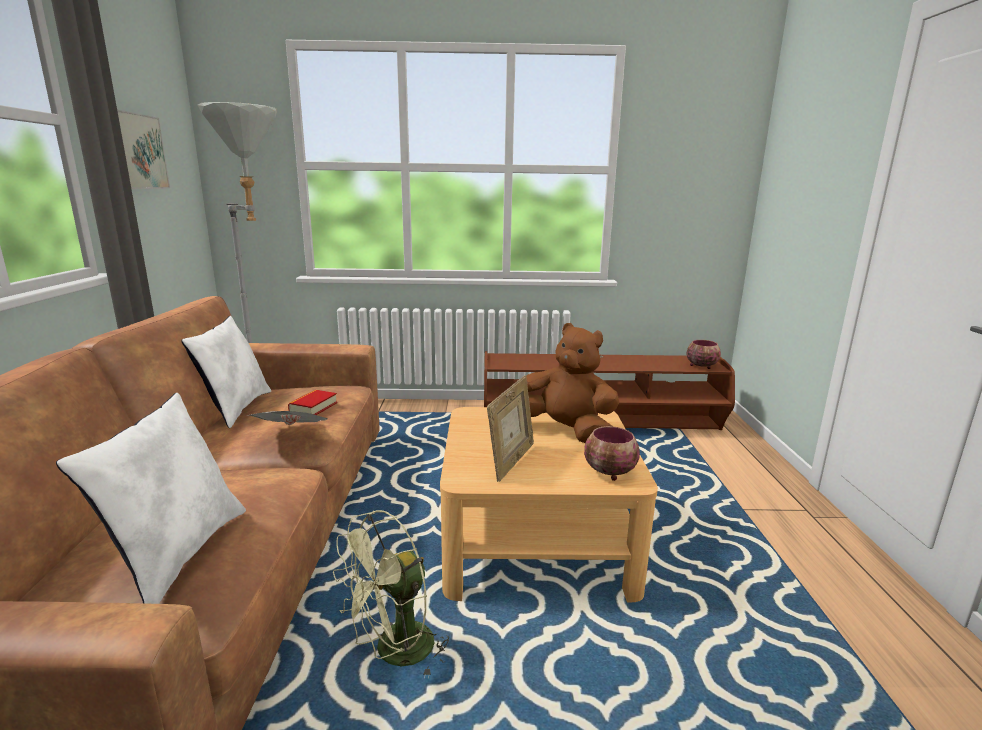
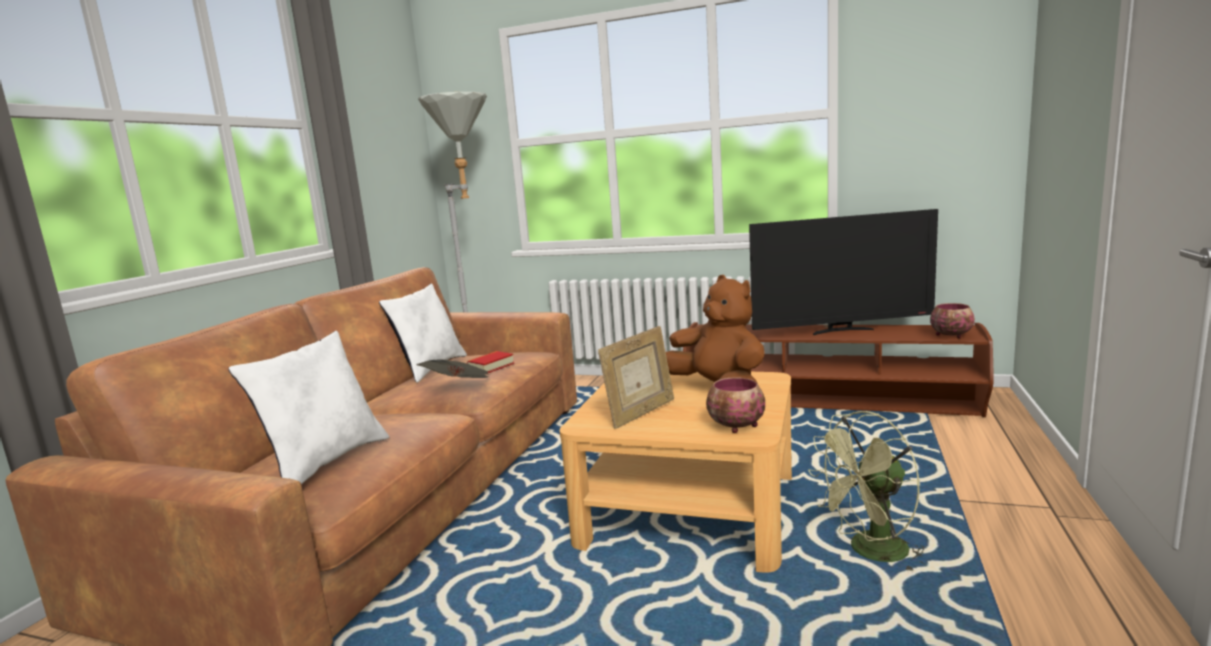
camera: 20 degrees right, 5 degrees down
(136, 151) = (368, 145): picture -> none
(395, 654) = (505, 584): green fan -> green fan (870, 553)
(615, 361) = (841, 330): none -> television

